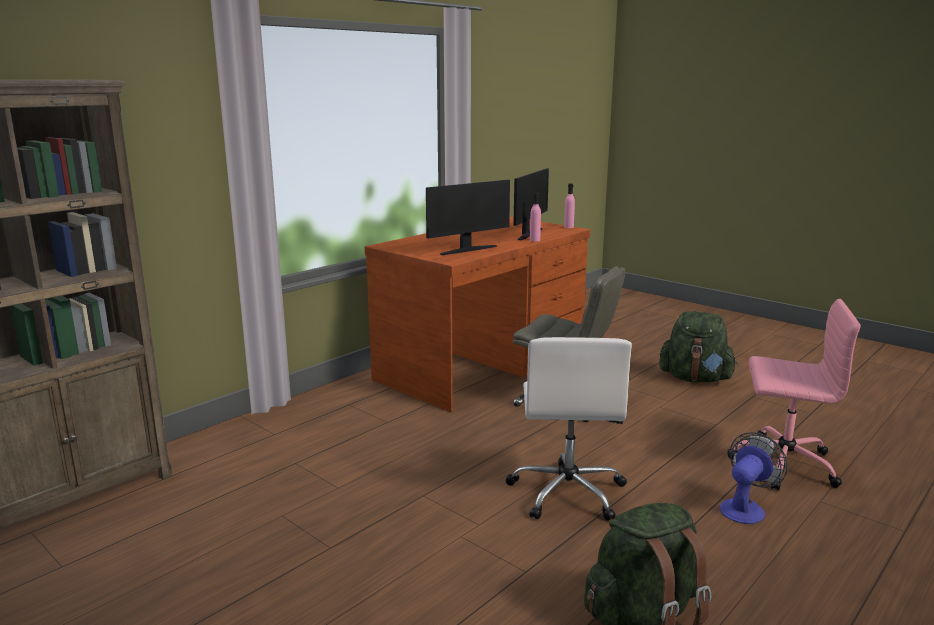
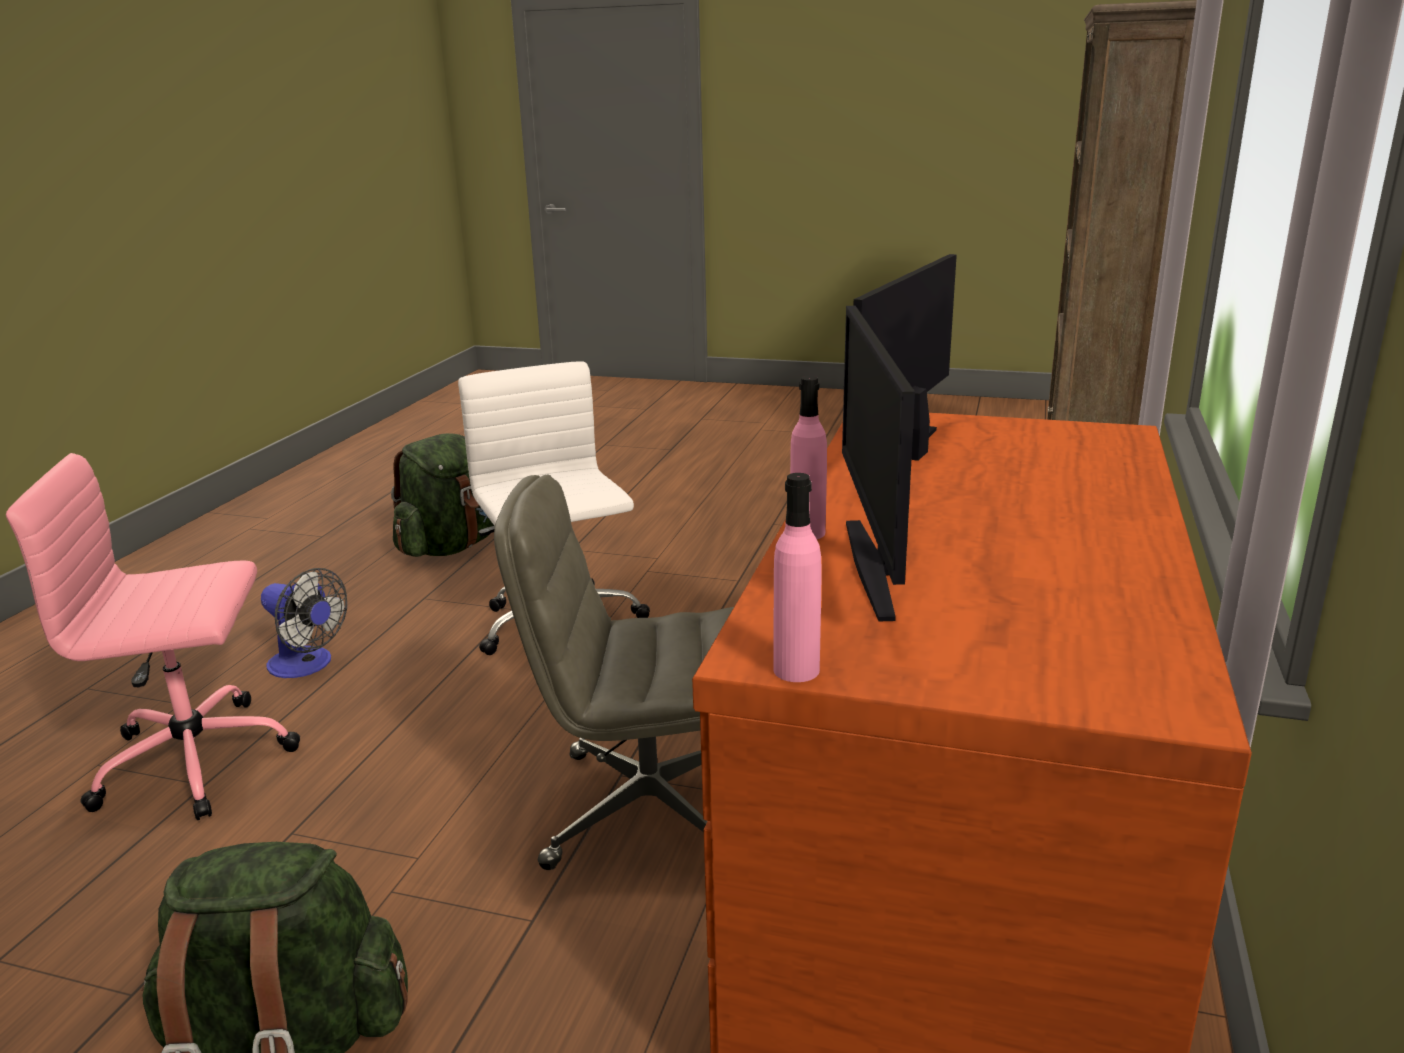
camera: 155 degrees right, 5 degrees up
(745, 507) = (307, 665): fan -> fan turned 75 degrees counterclockwise

